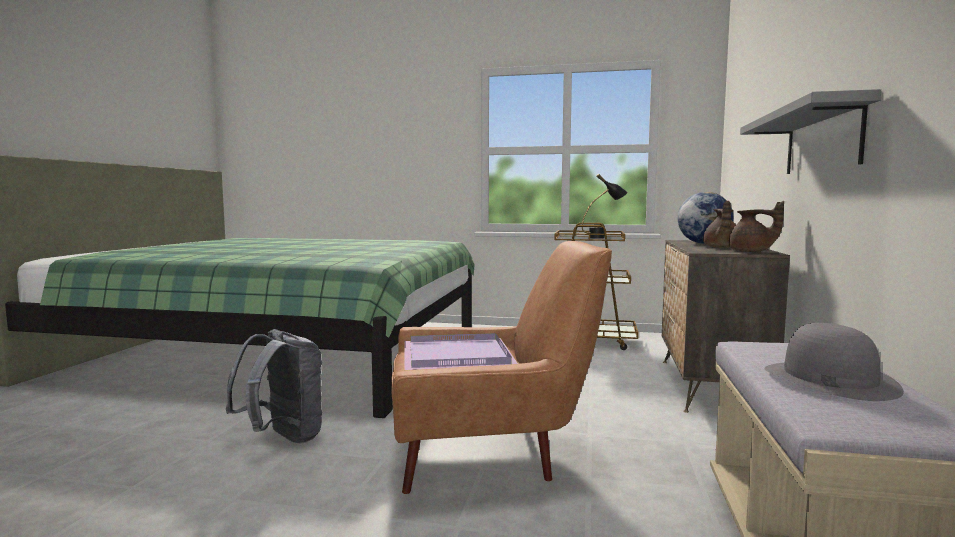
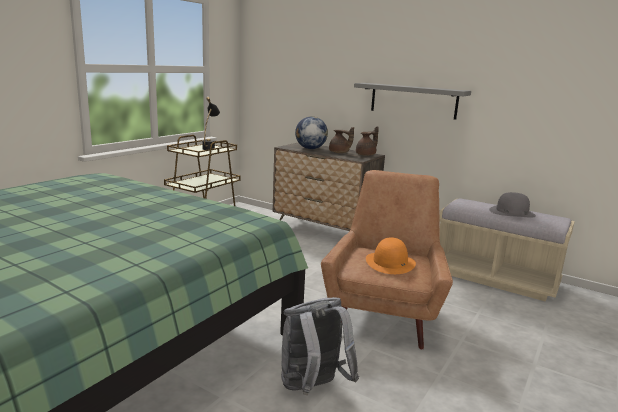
camera: 70 degrees left, 10 degrees up
(455, 358) = (390, 263): purple tray -> orange hat

